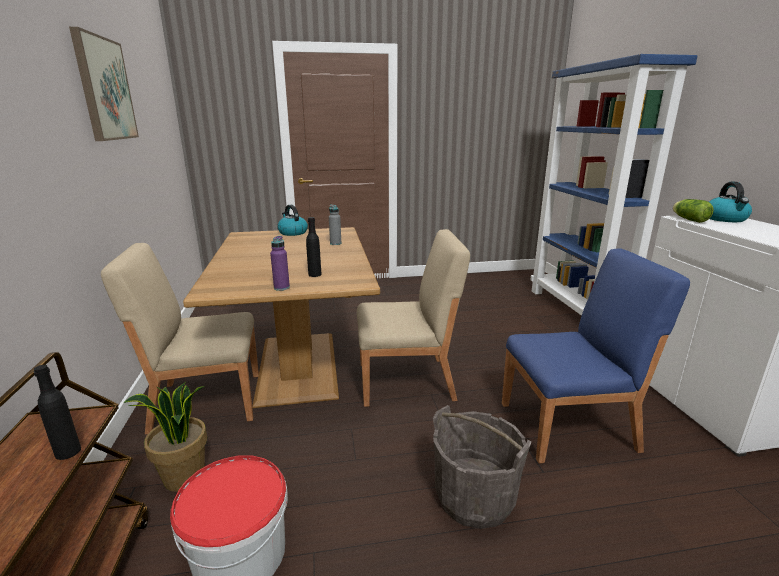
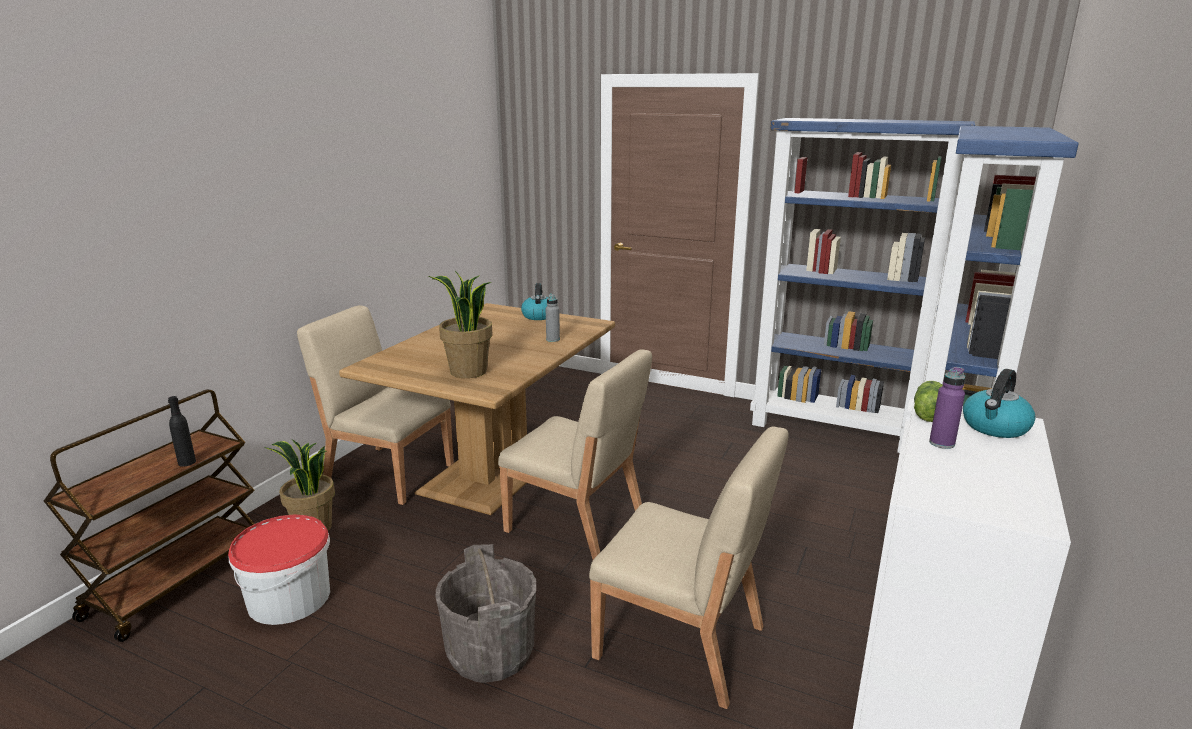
camera: 35 degrees right, 0 degrees up
(104, 89) = (366, 157): picture -> none
(281, 288) = (419, 378): purple bottle -> purple bottle (942, 443)
(314, 274) = (468, 372): black bottle -> potted plant
(470, 280) = (833, 429): none -> blue bookcase
(569, 426) = (682, 643): blue chair -> beige chair

